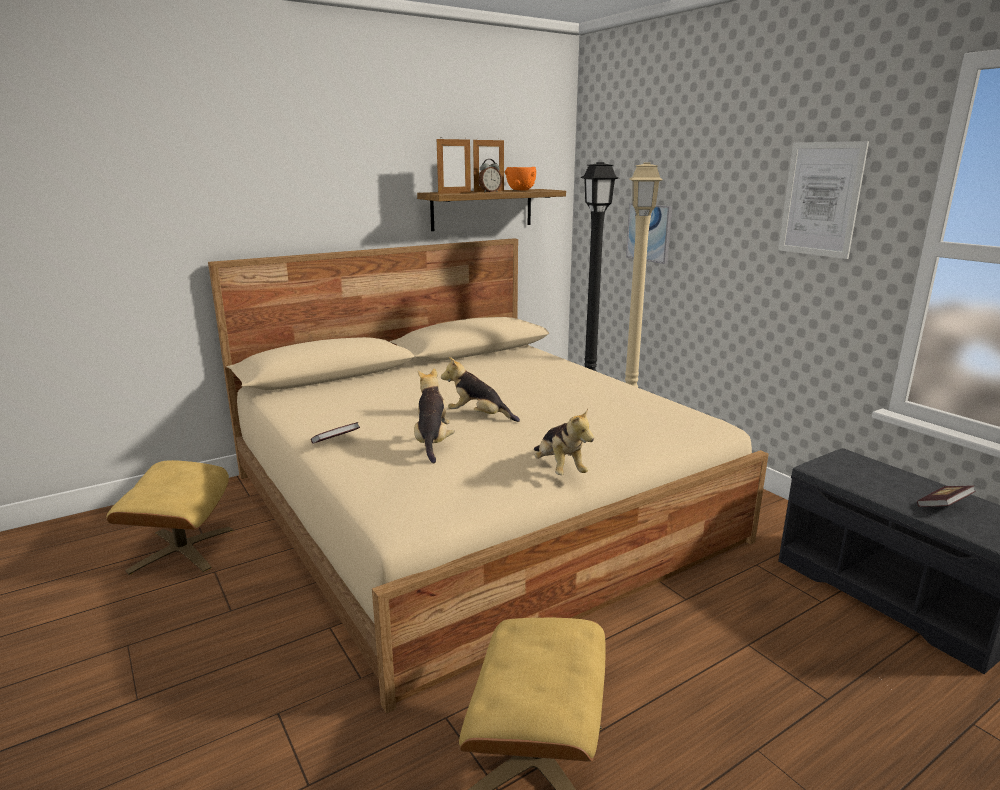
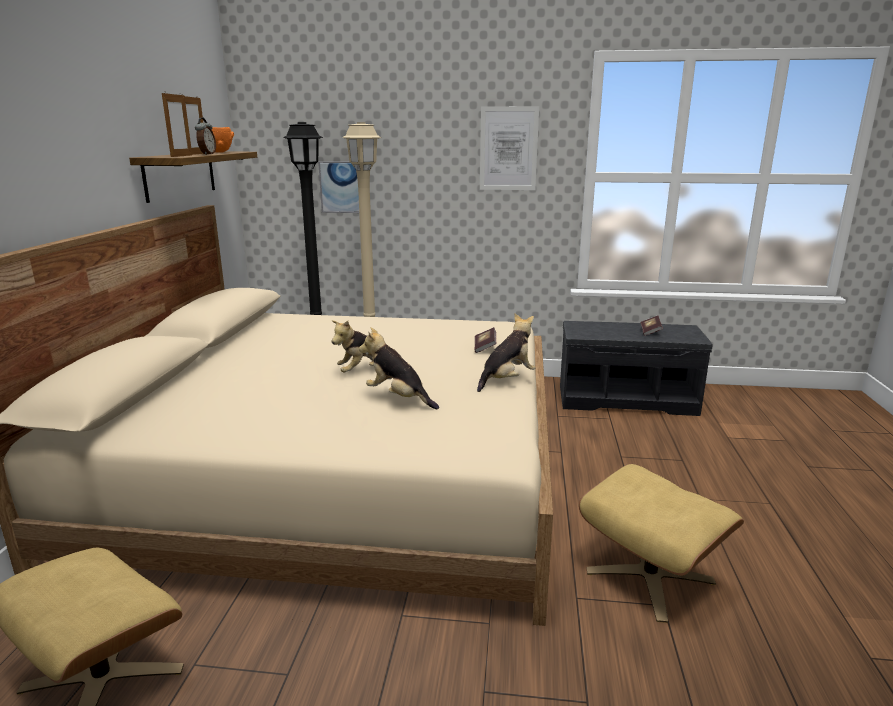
camera: 50 degrees left, 0 degrees up
(336, 442) = (306, 435): book -> book (485, 347)
(559, 469) = (506, 380): plush toy -> plush toy turned 60 degrees counterclockwise

